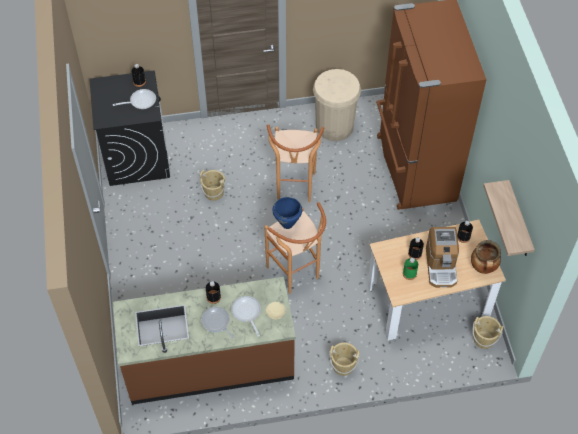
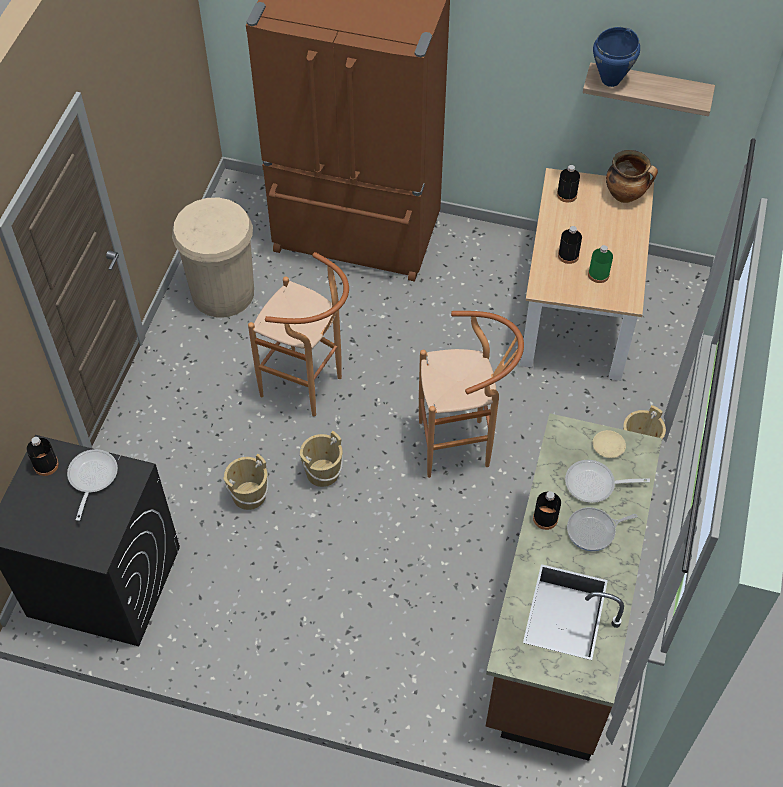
camera: 65 degrees left, 0 degrees up
(287, 224) = (439, 382): blue cooking pot -> blue cooking pot (611, 80)
(441, 266) = (602, 236): coffee machine -> none
(484, 339) = (663, 278): beige bucket -> beige bucket (322, 472)

